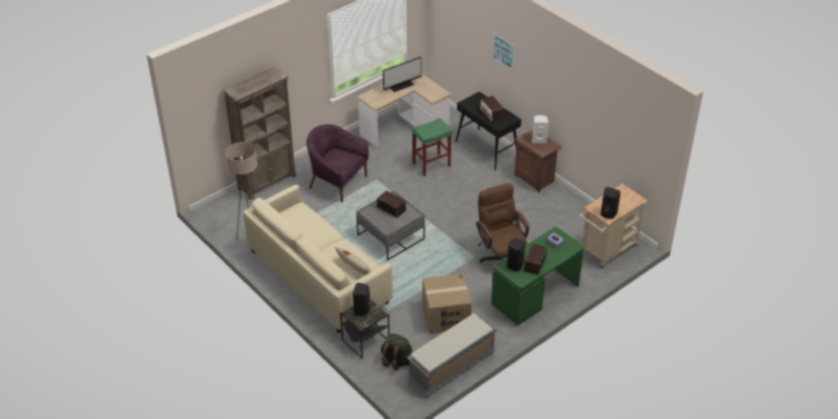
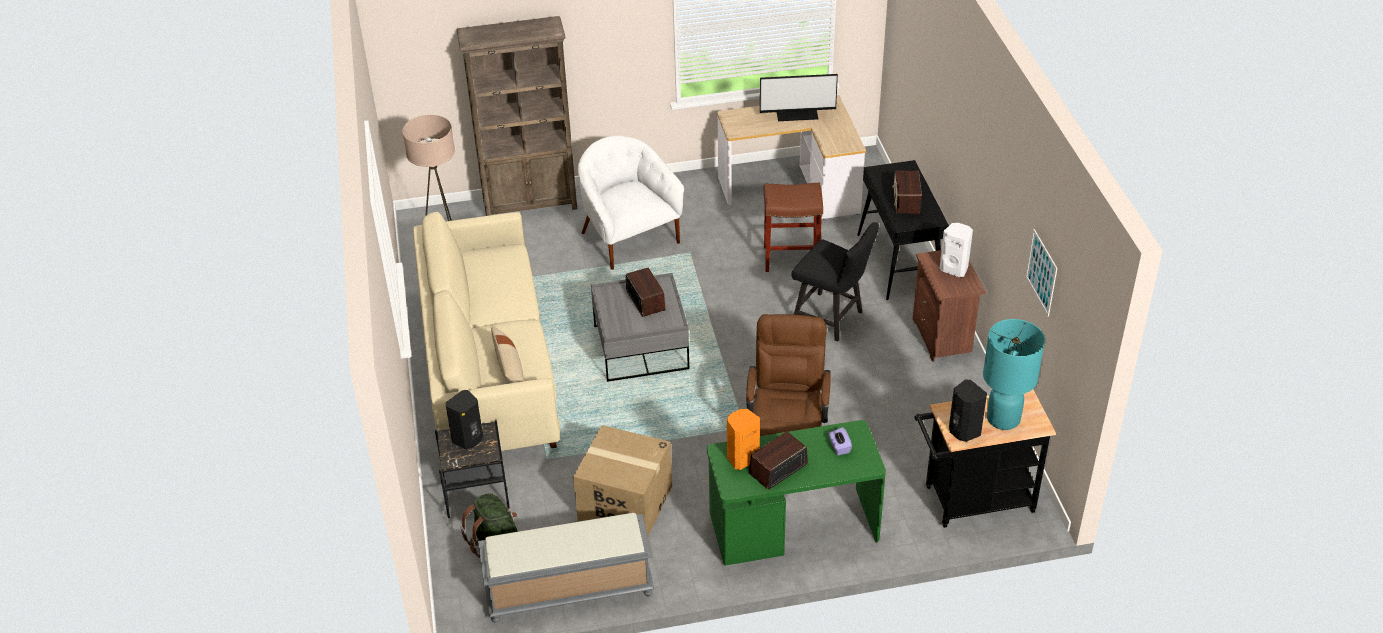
camera: 30 degrees right, 0 degrees up
(337, 182) = (628, 237): purple armchair -> white armchair
(431, 165) = (790, 258): green stool -> brown stool
(476, 189) = (832, 319): none -> black chair
(503, 51) = (946, 96): picture -> picture (1041, 272)
(514, 265) = (742, 458): black speaker -> orange speaker
(606, 251) = (972, 501): beige cart -> black cart
(620, 202) = (1003, 419): none -> turquoise table lamp

